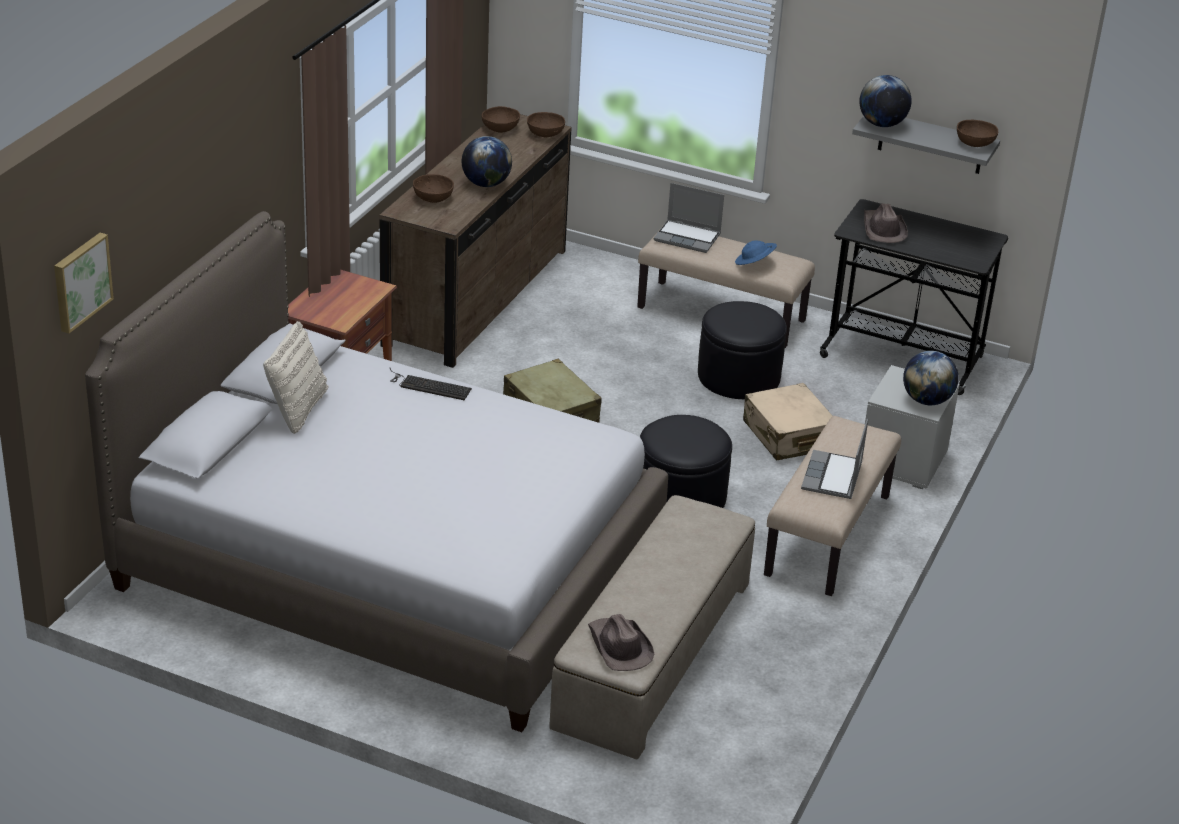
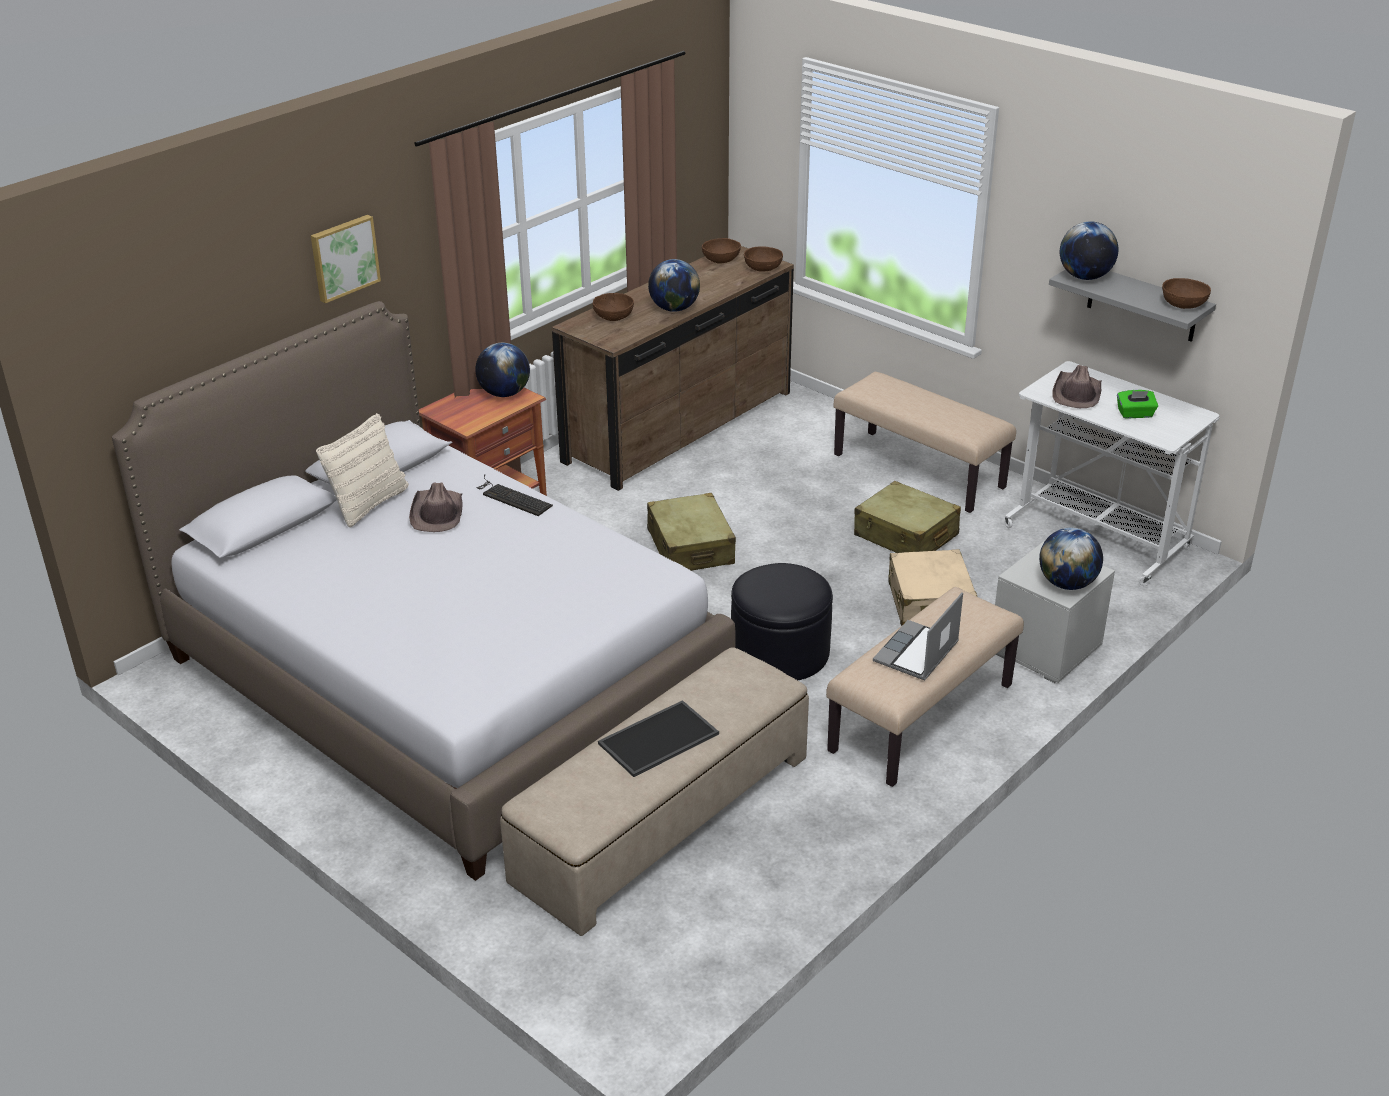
camera: 20 degrees right, 0 degrees up
(80, 281) = (109, 339): picture -> picture (343, 257)
(355, 286) = (504, 393): none -> globe
(619, 646) = (576, 805): brown hat -> brown hat (437, 513)
(657, 582) = (658, 740): none -> tray
(688, 237) = (889, 387): laptop -> none
(739, 376) = (906, 536): black ottoman -> beige suitcase
(754, 263) = (946, 419): blue hat -> none
(902, 356) = (1097, 537): black desk -> white desk
(940, 243) = (1135, 414): none -> green tissue box

